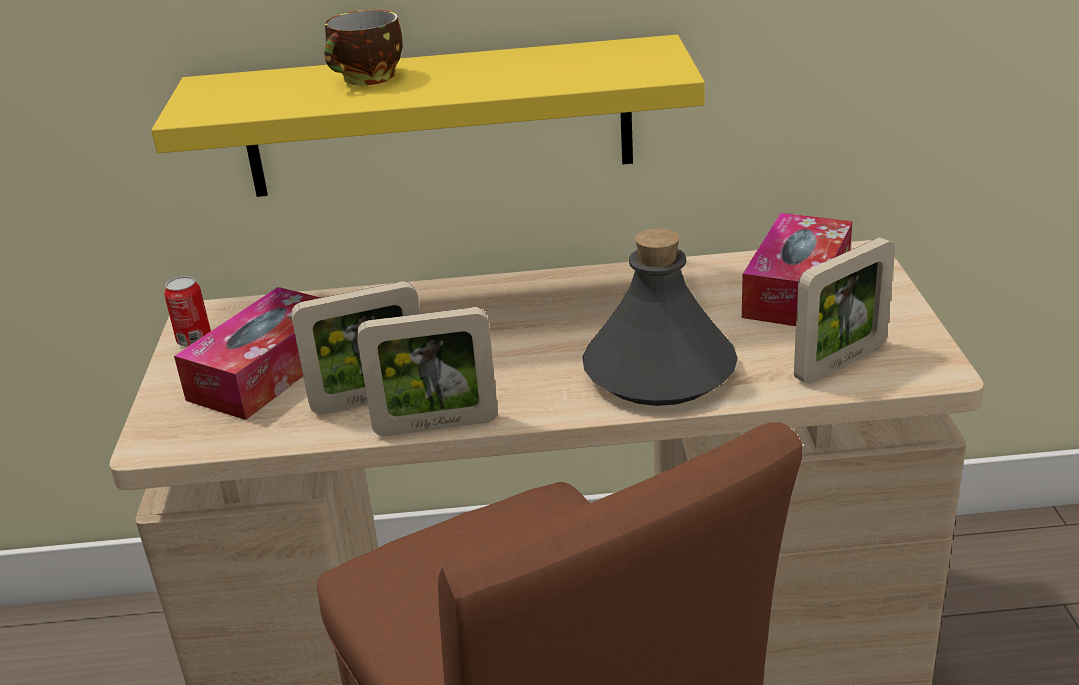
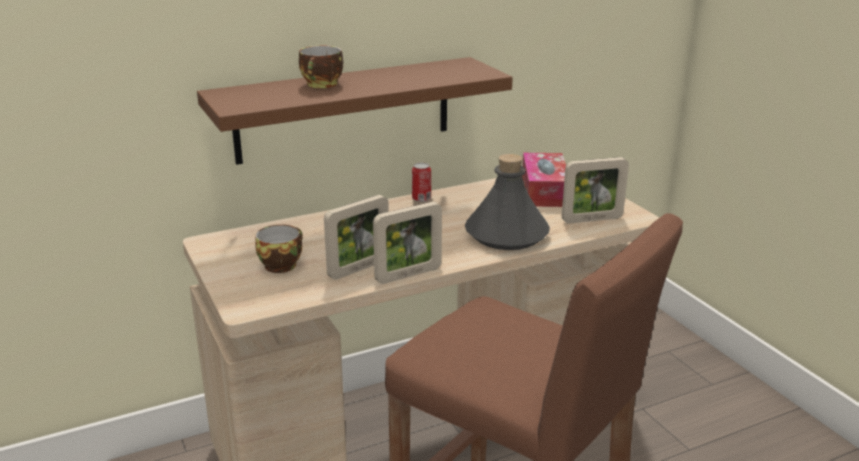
camera: 25 degrees left, 5 degrees down
(194, 340) = (216, 255): can -> can (421, 199)
(267, 372) = (281, 264): tissue box -> cup
(438, 118) = (344, 110): yellow shelf -> brown shelf
(840, 363) = (592, 219): picture frame -> picture frame turned 45 degrees clockwise

